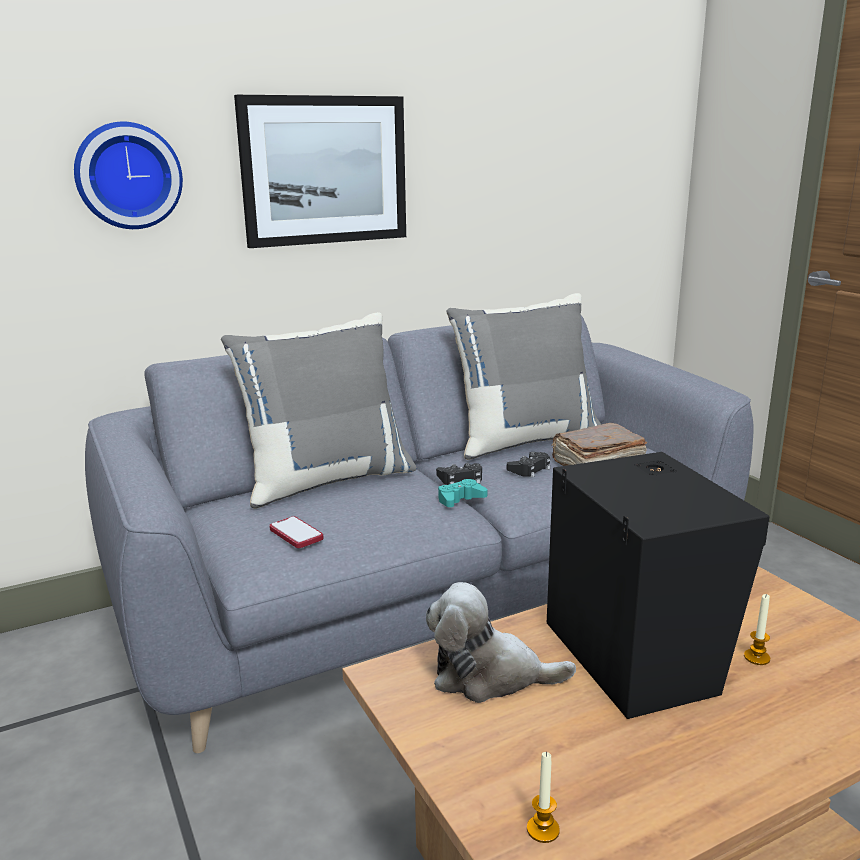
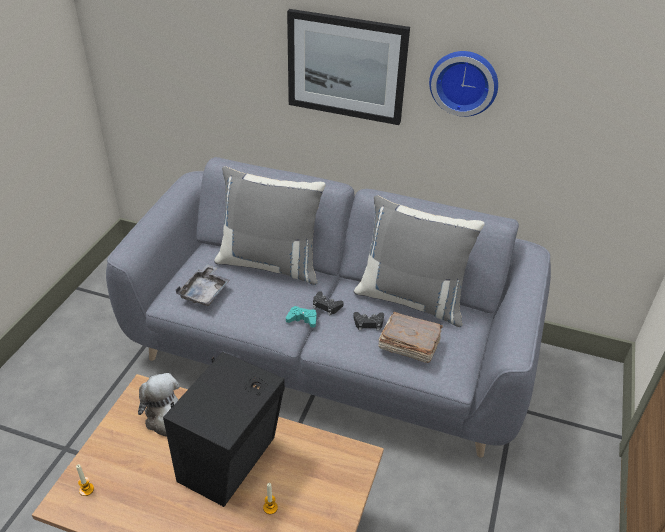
camera: 45 degrees right, 20 degrees up
(128, 176) = (225, 46): wall clock -> wall clock (464, 82)
(296, 534) = (205, 292): phone -> grey tray

